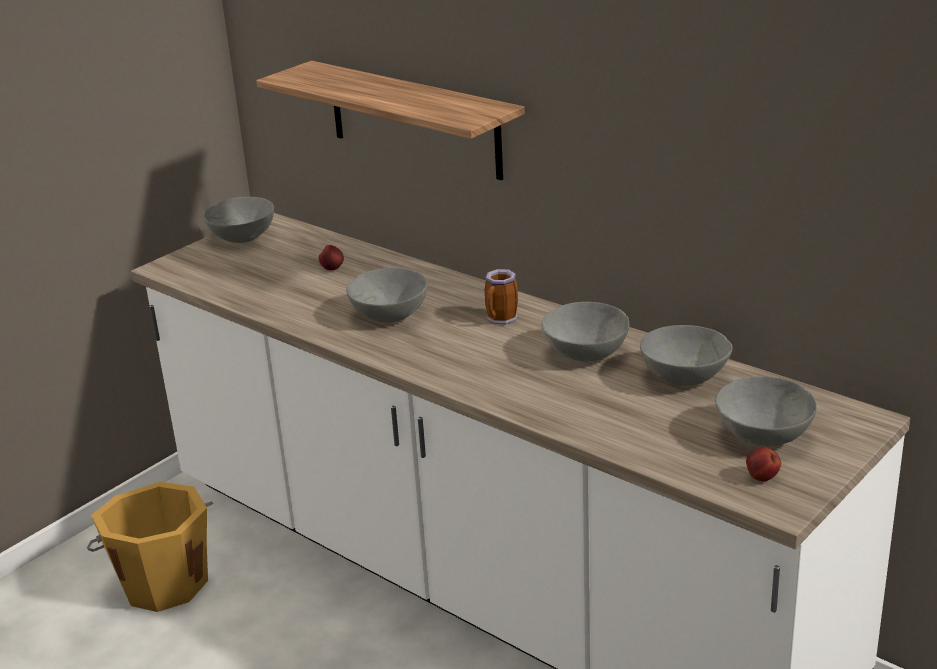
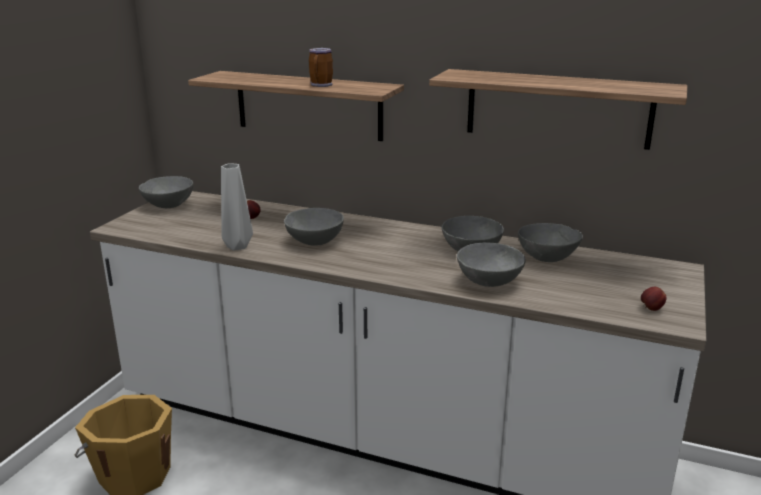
camera: 20 degrees left, 5 degrees down
(291, 313) = (239, 246): none -> grey vase
(501, 320) = (397, 237): mug -> mug (321, 85)
(715, 164) = (558, 108): none -> shelf
(764, 435) = (628, 284): grey bowl -> grey bowl (489, 281)

